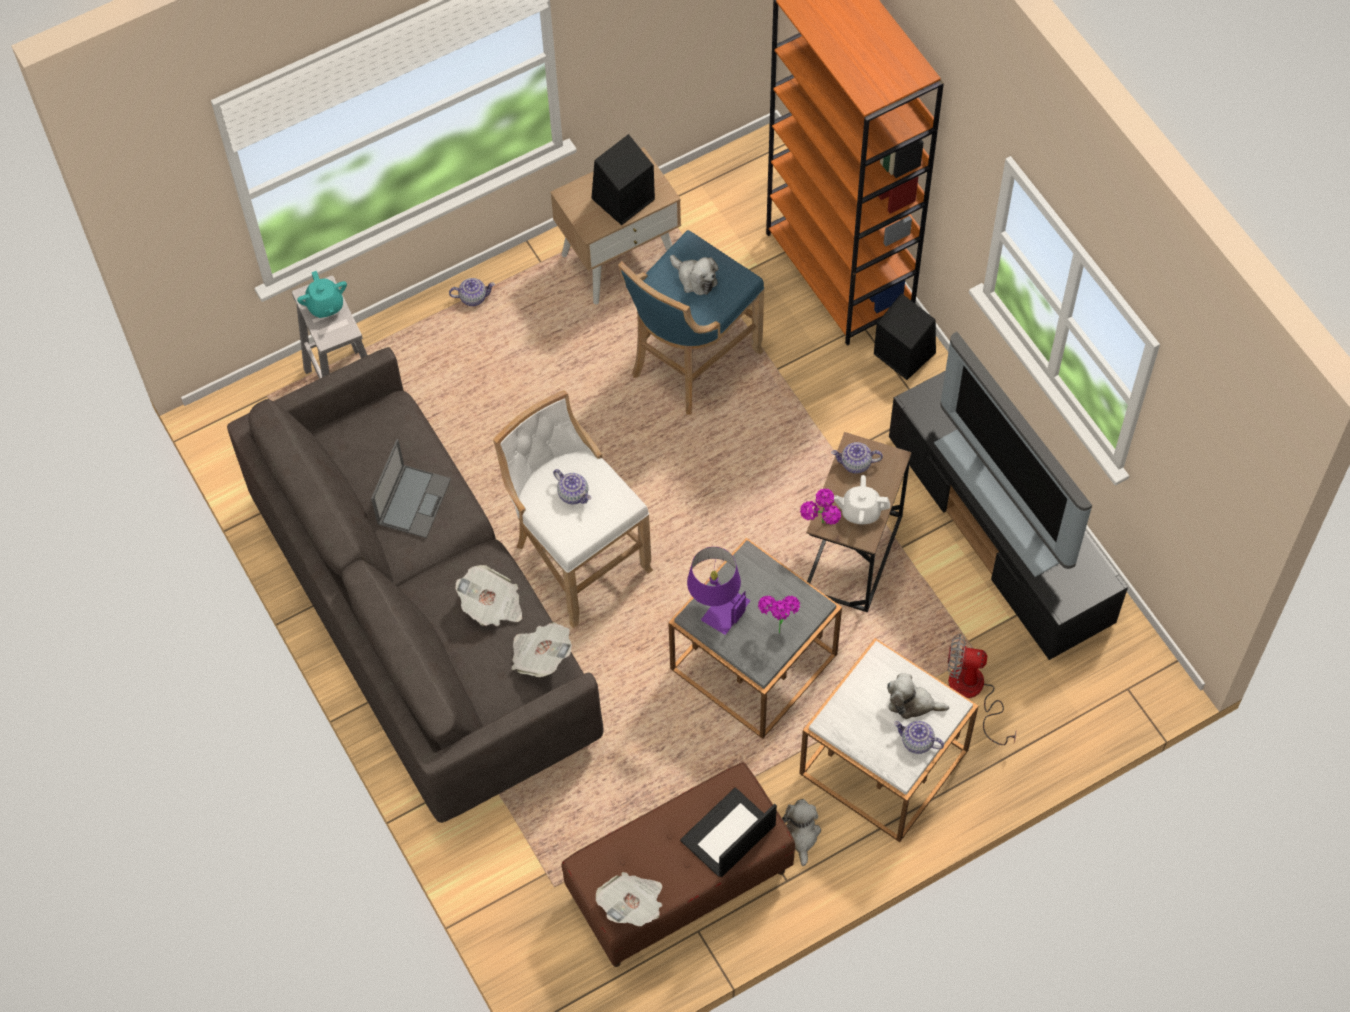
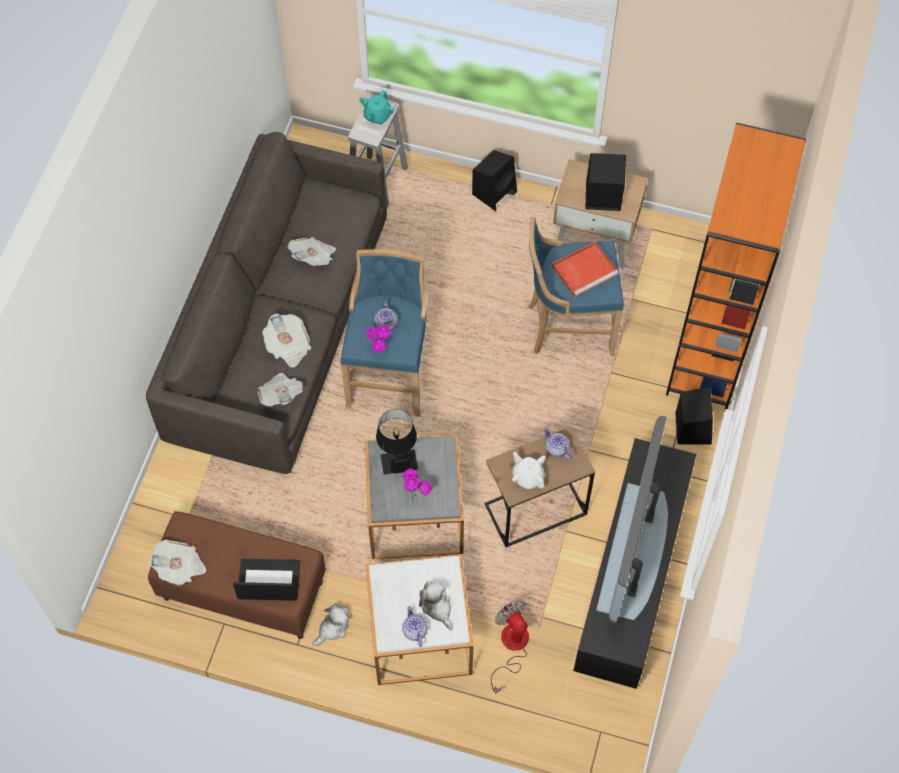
camera: 45 degrees right, 0 degrees up
(414, 500) = (314, 257): laptop -> newspaper
(473, 297) = (495, 192): teapot -> black speaker
(577, 558) = (389, 374): white stool -> blue stool
(695, 278) = (585, 269): plush toy -> red tray
(716, 605) = (397, 454): purple table lamp -> black table lamp
(821, 529) = (494, 466): potted plant -> potted plant (380, 354)

